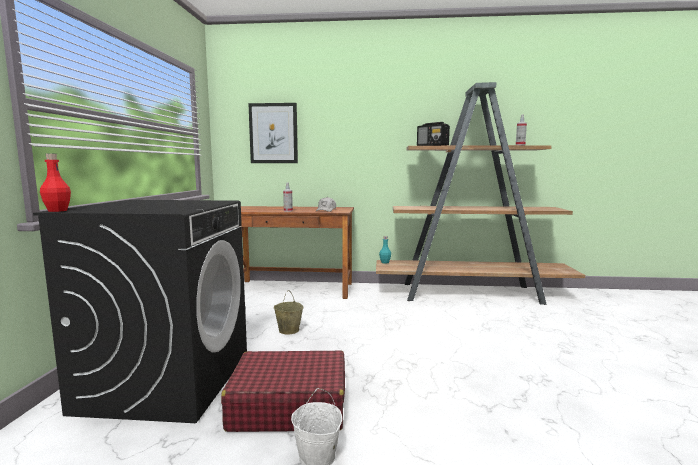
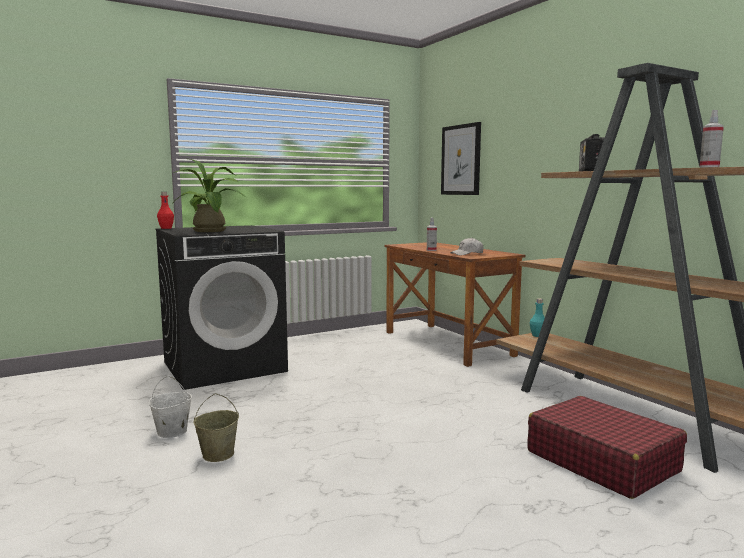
camera: 55 degrees right, 0 degrees up
(174, 207) = (211, 231): none -> potted plant
(288, 330) = (351, 369): beige bucket -> beige bucket (218, 454)
(288, 406) = (228, 406): red suitcase -> red suitcase (601, 461)

